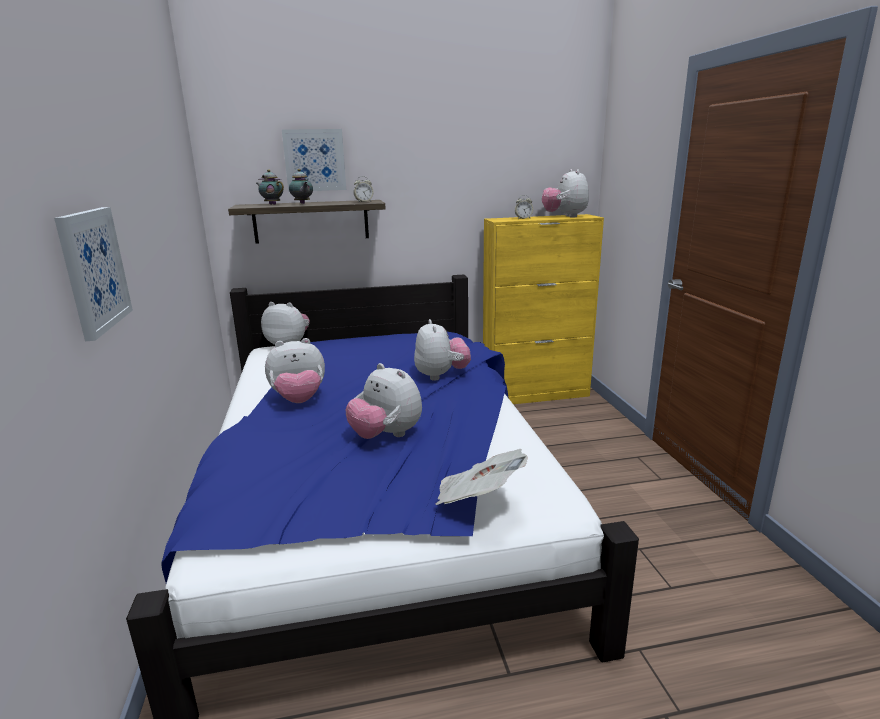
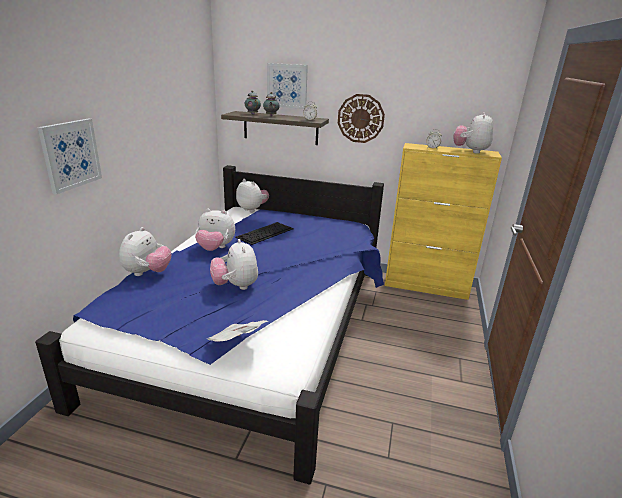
camera: 25 degrees right, 5 degrees up
(348, 366) = (265, 233): none -> keyboard
(423, 194) = (360, 118): none -> wall clock
(441, 375) = (314, 255): plush toy -> plush toy (147, 273)

